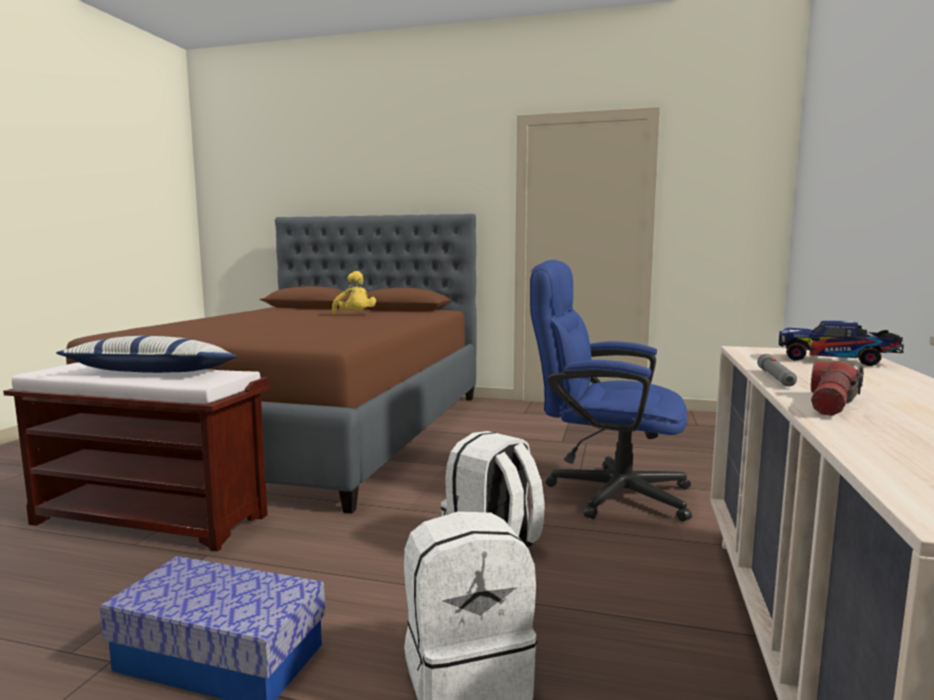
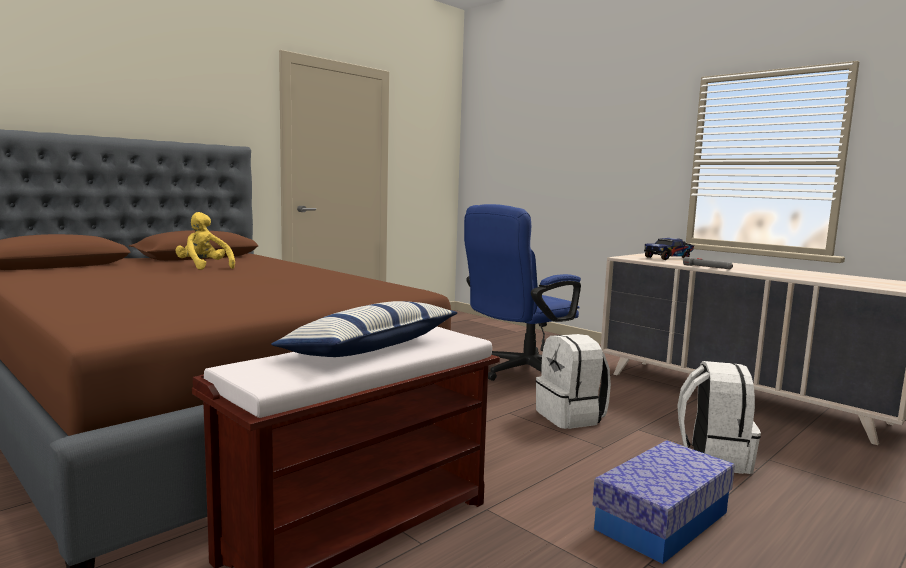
camera: 60 degrees left, 0 degrees up
(355, 315) = (204, 267): yellow plush toy -> yellow plush toy turned 135 degrees counterclockwise
(832, 404) = (764, 273): flashlight -> none

